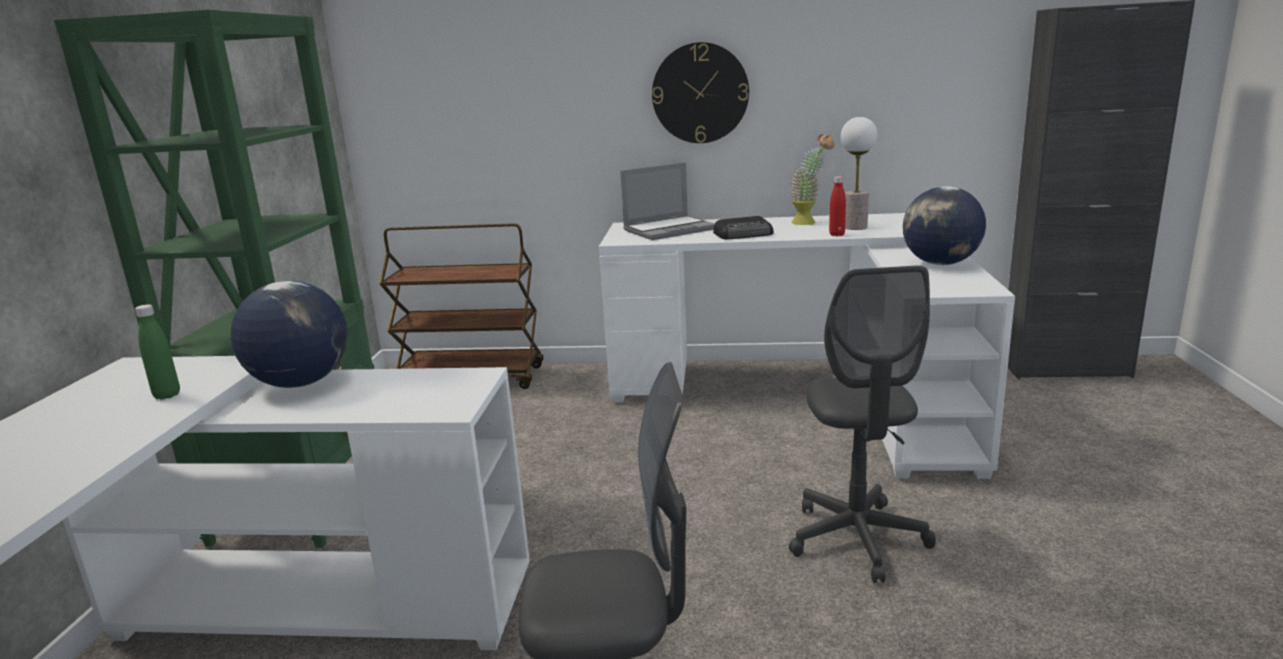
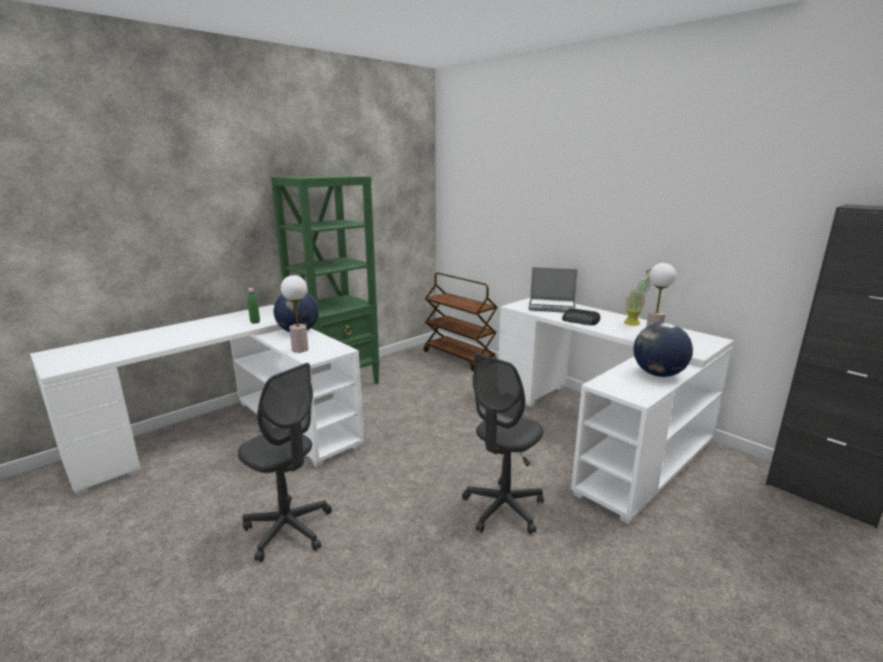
camera: 40 degrees right, 0 degrees up
(385, 405) = (300, 349): none -> table lamp
(700, 93) = (594, 229): wall clock -> none
(837, 234) = (629, 336): red bottle -> none

